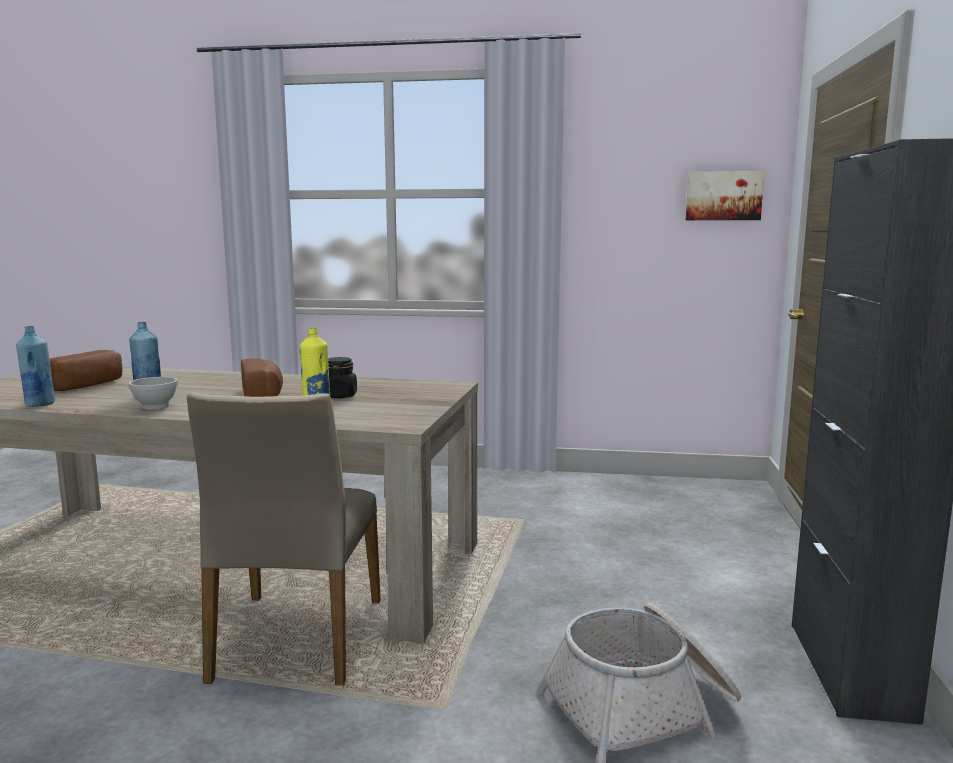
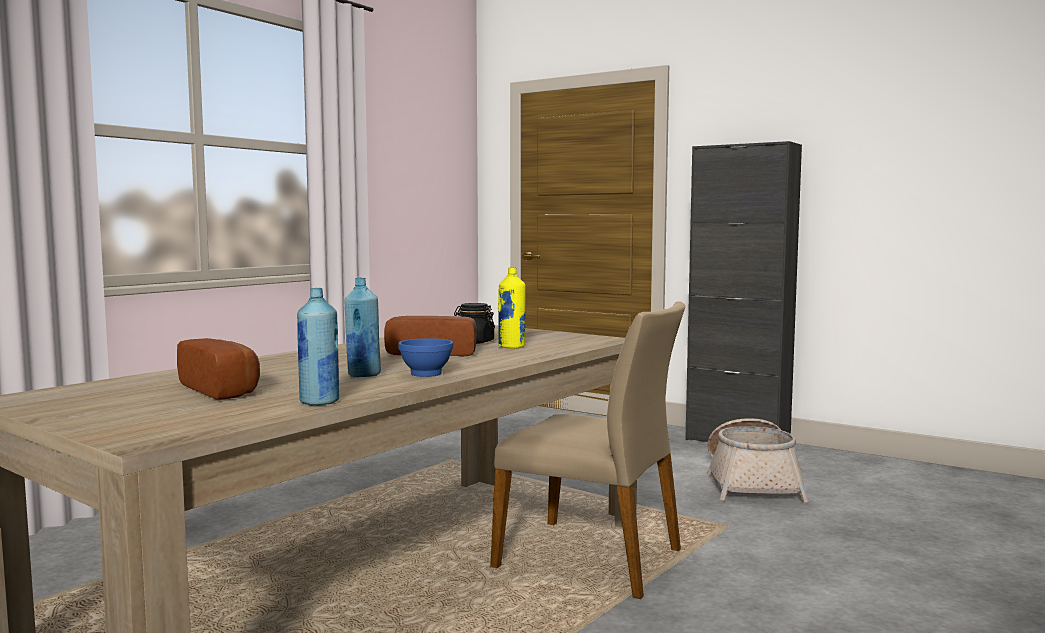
camera: 65 degrees left, 5 degrees down
(156, 407) = (427, 374): white bowl -> blue bowl
(723, 196) = (446, 166): picture -> none

